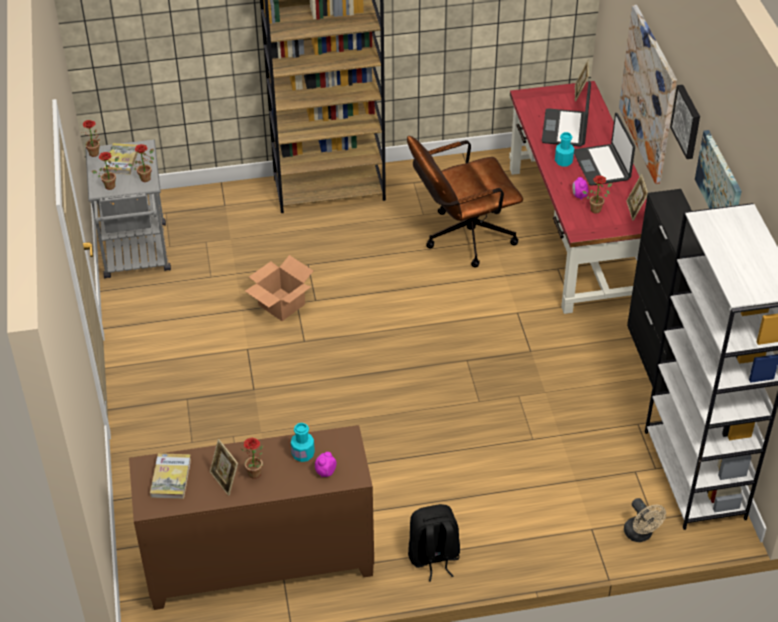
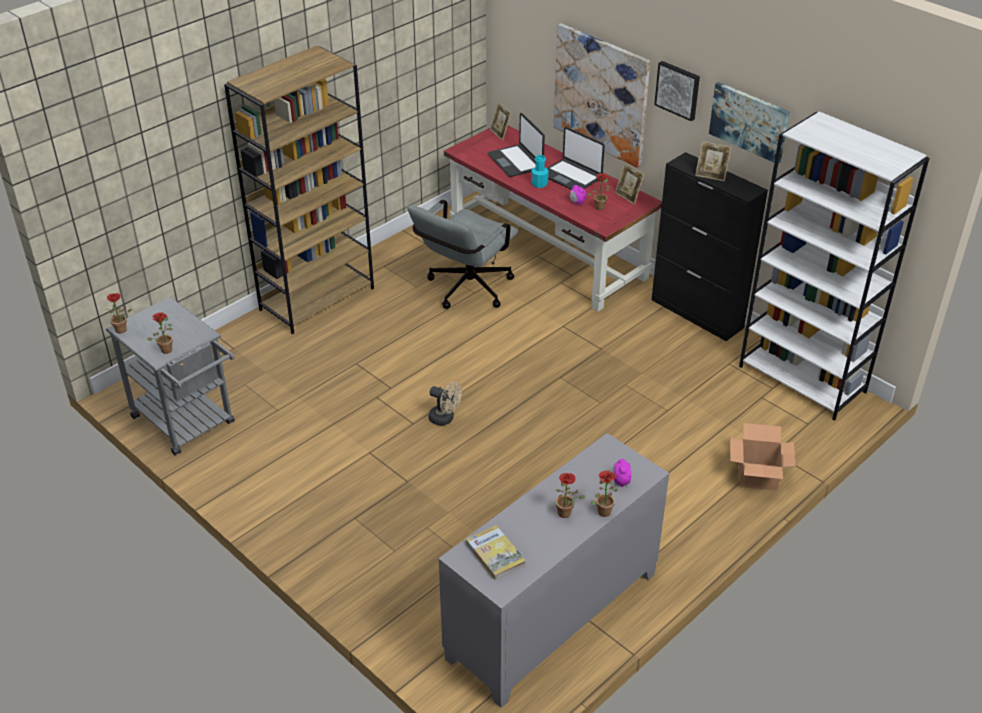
camera: 35 degrees left, 5 degrees down
(121, 160) = (156, 325): book -> none
(146, 177) = (195, 329): potted plant -> potted plant (603, 510)
(225, 480) = (545, 531): picture frame -> picture frame (711, 176)
(259, 563) = (553, 616): brown cabinet -> grey cabinet
(282, 305) = (365, 404): cardboard box -> cardboard box (758, 476)
(303, 454) = (587, 477): turquoise bottle -> none
(433, 557) = (685, 535): black backpack -> none
(462, 238) = (465, 291): brown office chair -> grey office chair
(640, 535) = (811, 439): beige fan -> beige fan (445, 419)

